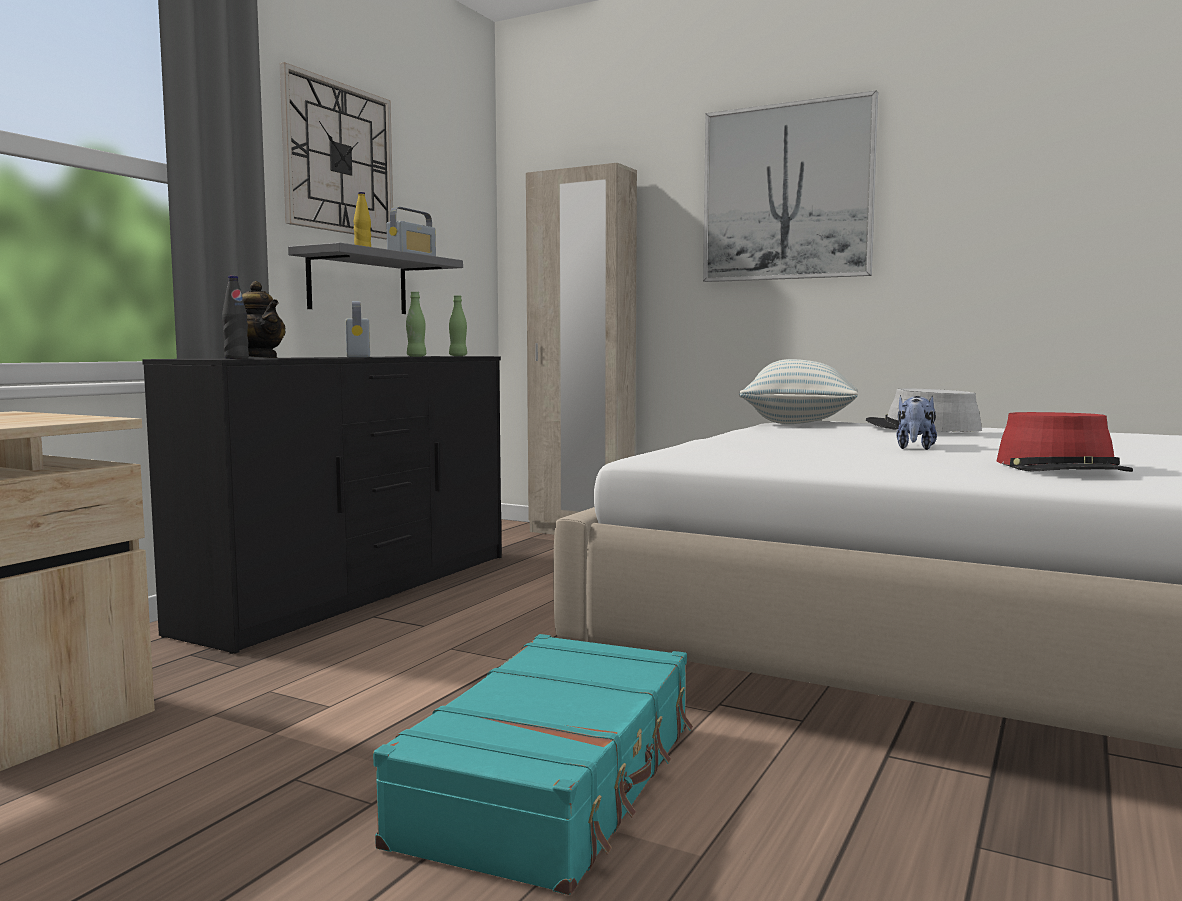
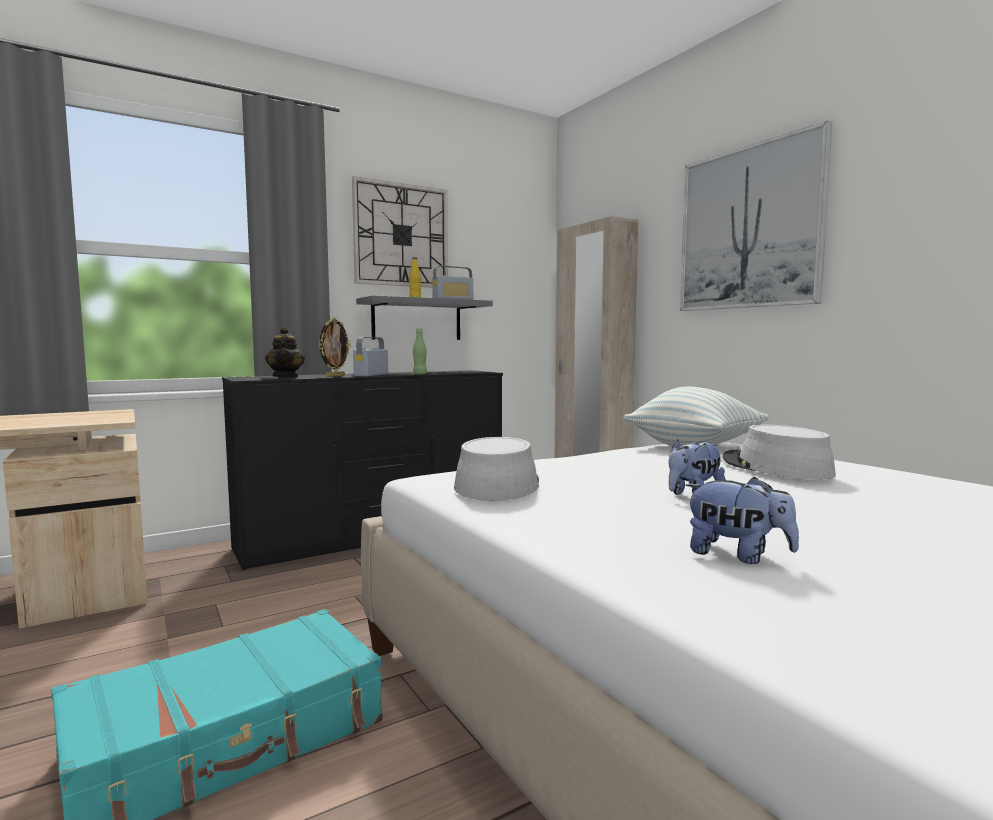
camera: 30 degrees right, 0 degrees up
(236, 358) = (251, 379): black bottle -> none
(321, 357) = (335, 376): none -> picture frame
(458, 356) = (464, 372): green bottle -> none
(744, 453) = (497, 484): none -> grey hat
(1061, 468) = (737, 556): red hat -> plush toy

